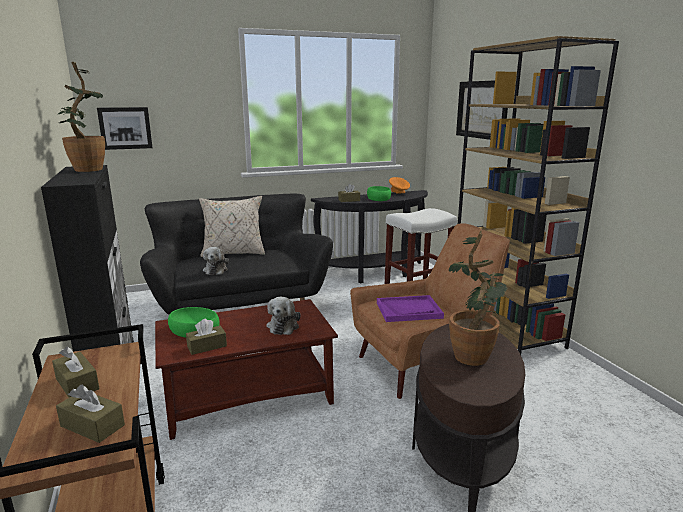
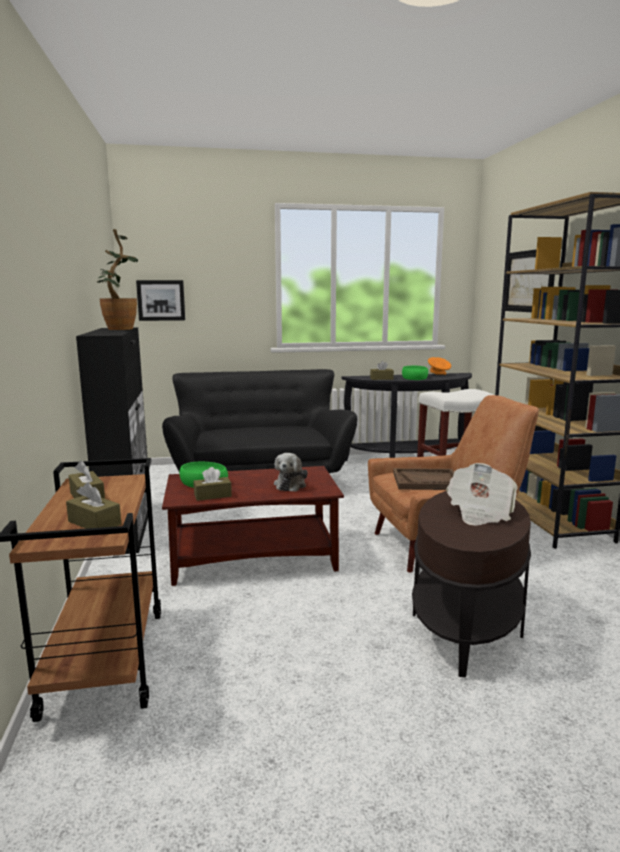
camera: 10 degrees right, 5 degrees down
(216, 270) = (236, 439): plush toy -> none
(233, 253) = (257, 427): beige pillow -> none
(409, 310) = (426, 481): purple tray -> brown tray
(475, 354) = (479, 512): potted plant -> newspaper

